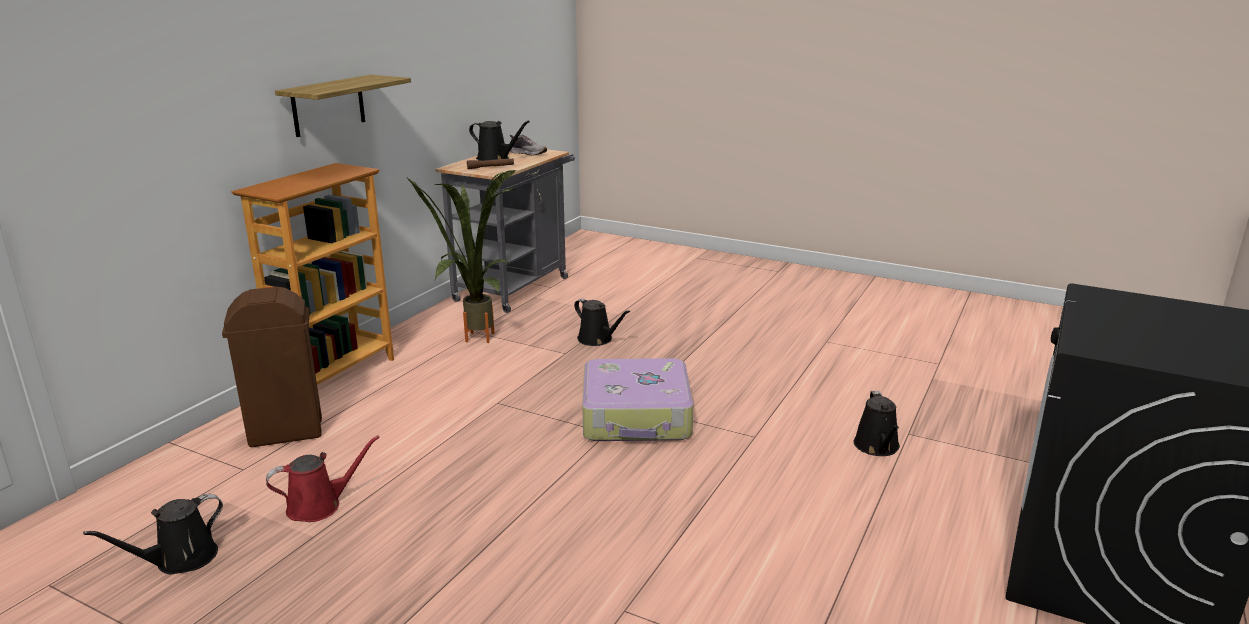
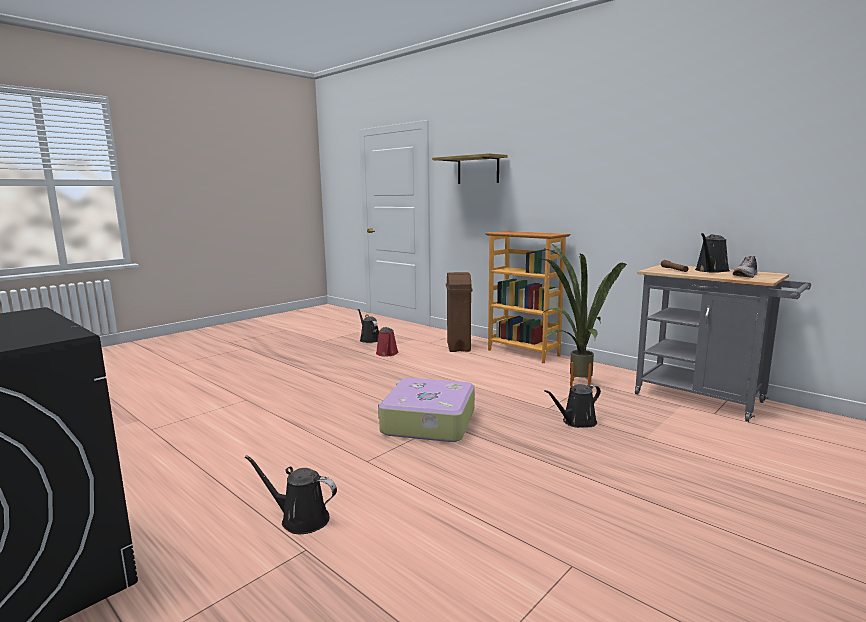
camera: 105 degrees right, 10 degrees down
(328, 105) = (576, 197): shelf -> shelf (478, 170)

